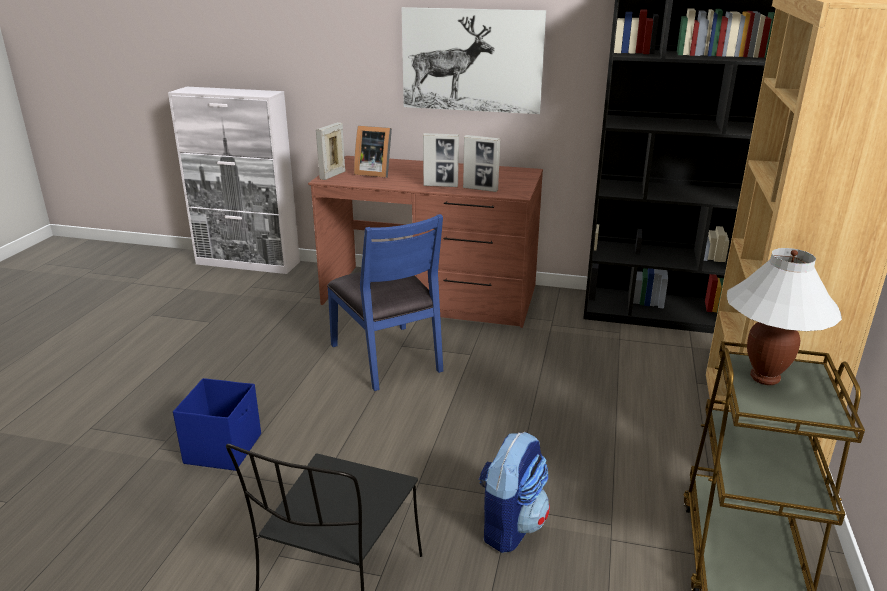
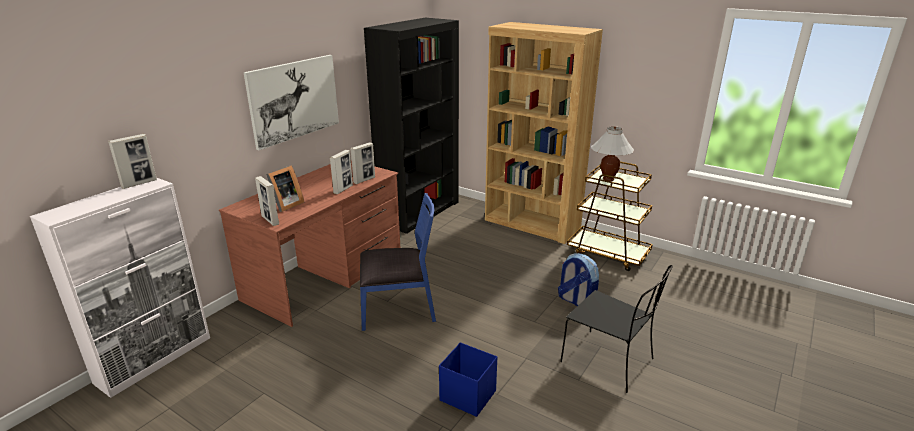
camera: 70 degrees left, 0 degrees up
(262, 91) = (139, 183): none -> picture frame

